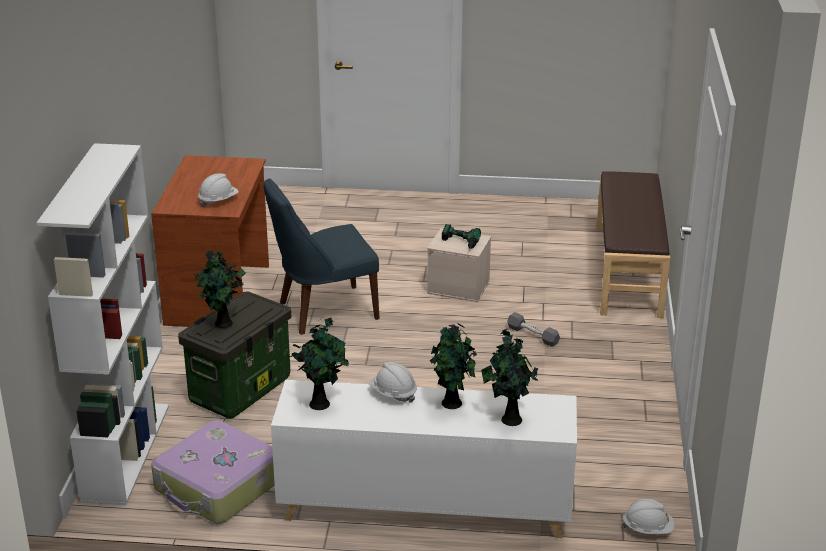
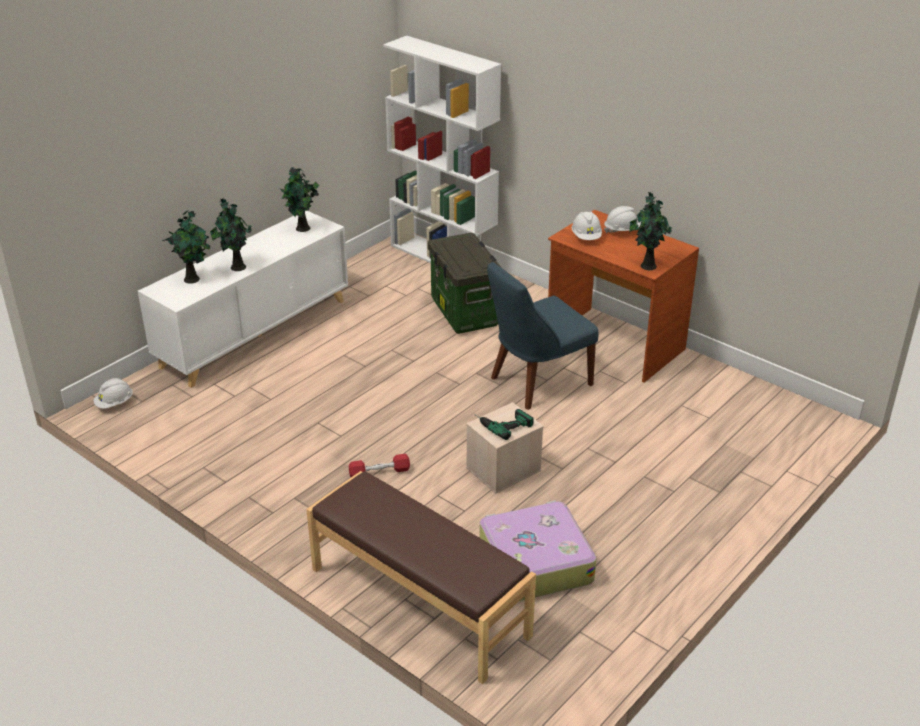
camera: 125 degrees right, 5 degrees up
(218, 486) = (370, 276): suitcase -> suitcase (534, 562)
(223, 324) = (463, 247): potted plant -> potted plant (647, 265)
(323, 311) = (537, 382): blue chair -> blue chair turned 135 degrees counterclockwise
(393, 394) = (276, 253): white hard hat -> white hard hat (622, 231)
(533, 335) = (379, 472): grey dumbbell -> red dumbbell

